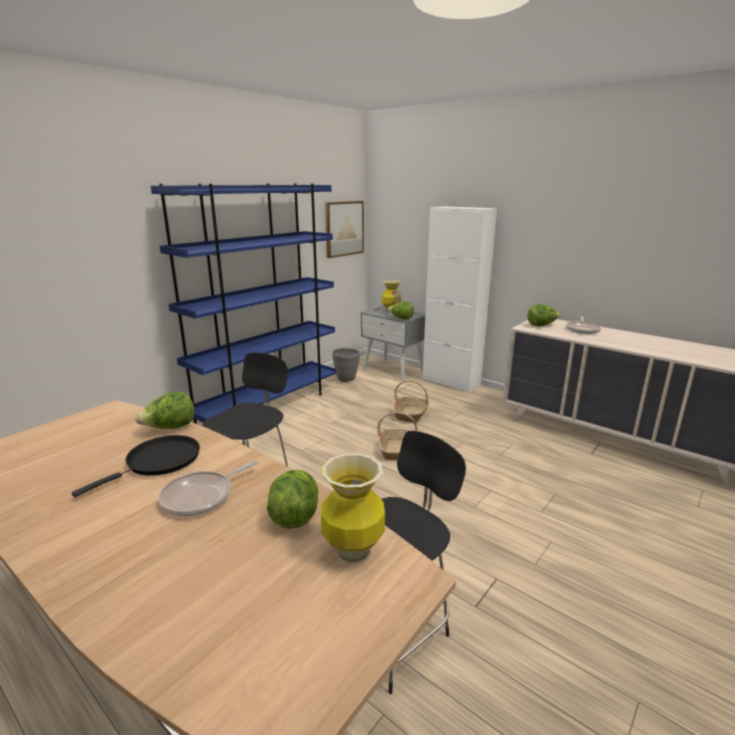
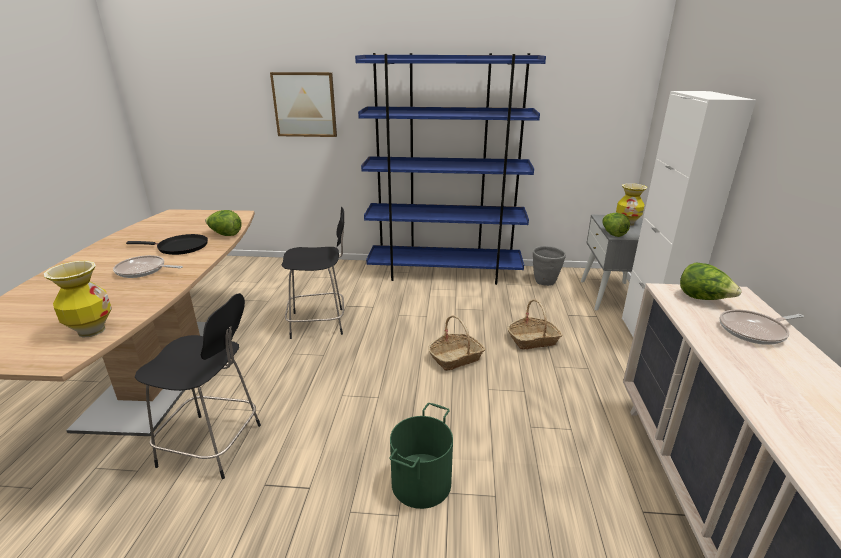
camera: 55 degrees right, 5 degrees up
(294, 515) = (130, 301): lettuce -> none
(344, 228) = (605, 110): picture -> picture (305, 104)
(524, 519) = (420, 482): none -> green bucket

